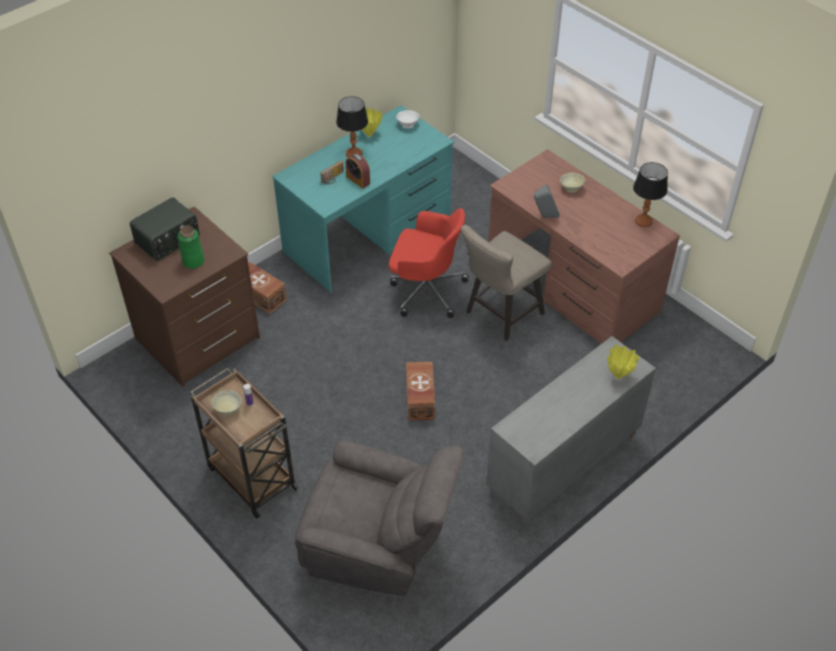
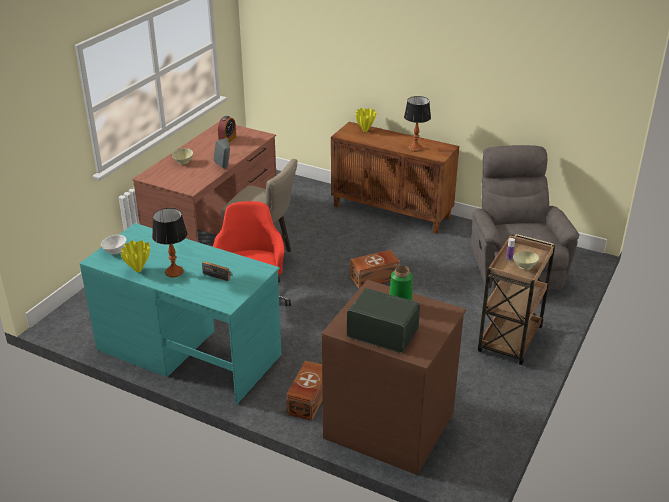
camera: 110 degrees left, 15 degrees down
(358, 180) = (215, 260): alarm clock -> alarm clock (227, 140)
(563, 466) = (392, 211): grey cabinet -> brown cabinet
(643, 221) = (210, 133): table lamp -> table lamp (415, 148)

